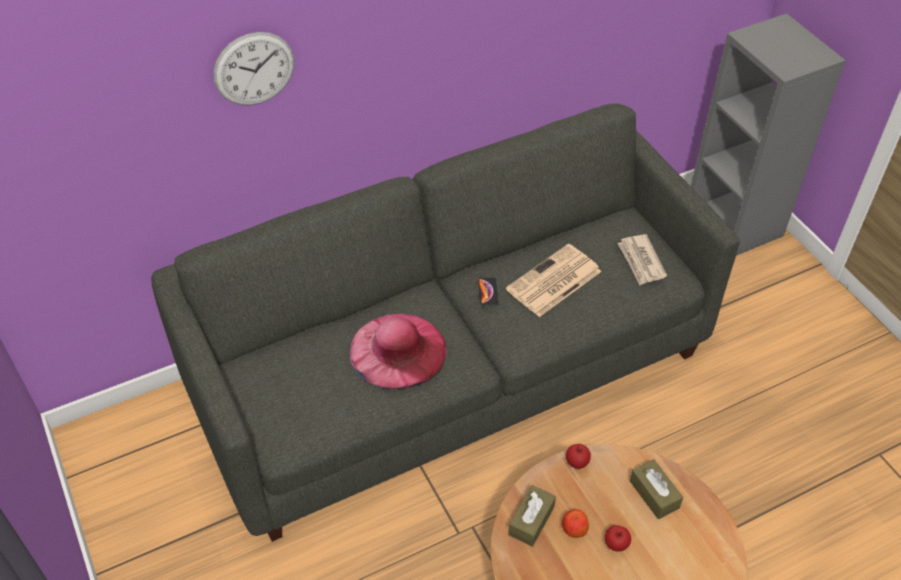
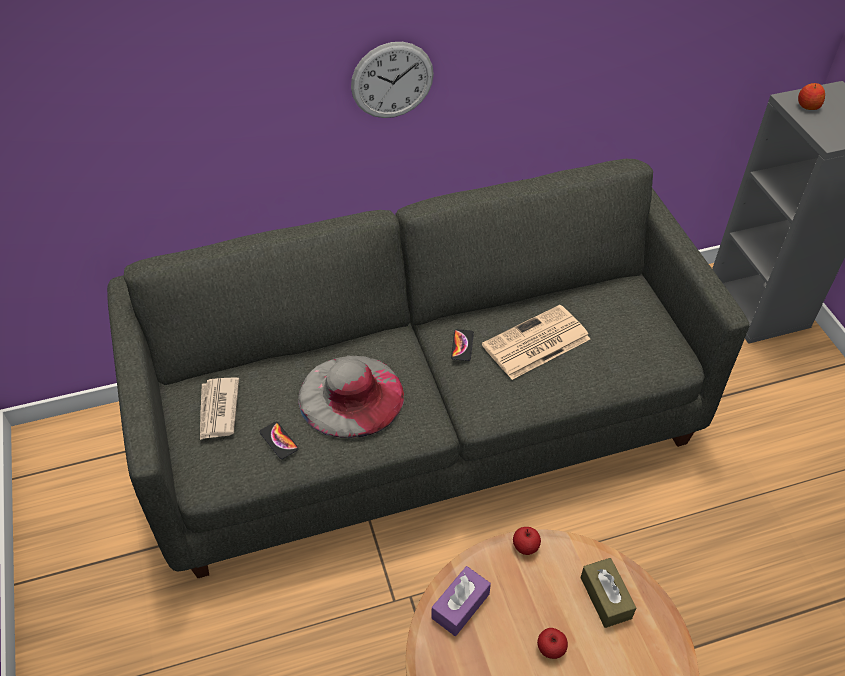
camera: 10 degrees right, 0 degrees up
(254, 69) = (222, 70): wall clock -> wall clock (392, 80)
(342, 400) = (279, 440): none -> phone
(397, 350) = (351, 395): pink hat -> grey hat
(531, 521) = (460, 606): brown tissue box -> purple tissue box
(574, 529) = (506, 623): apple -> apple (808, 106)
(641, 261) = (637, 334): newspaper -> newspaper (218, 410)

